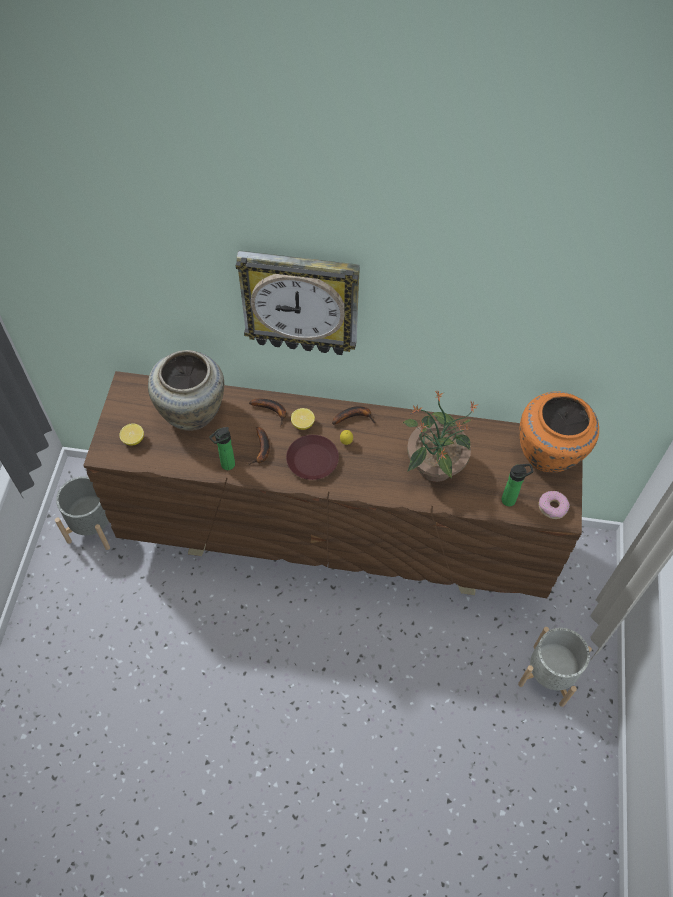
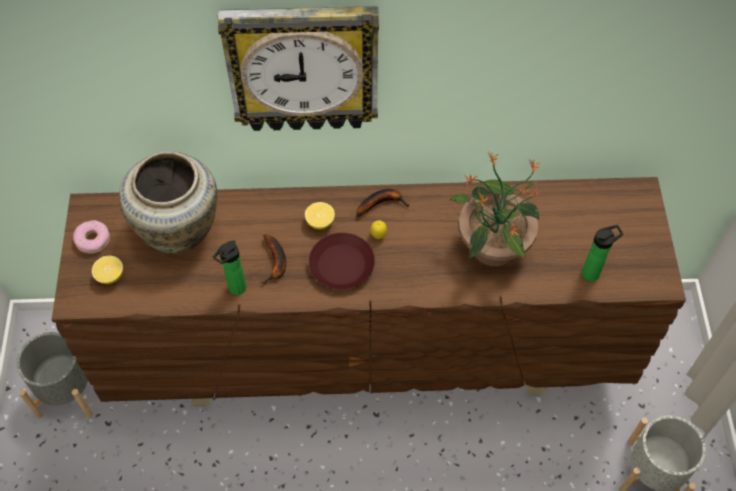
camera: 10 degrees left, 0 degrees up
(272, 411) = (279, 212): banana -> none
(549, 454) = (625, 211): orange vase -> none
(552, 507) = (644, 274): donut -> donut (93, 240)

